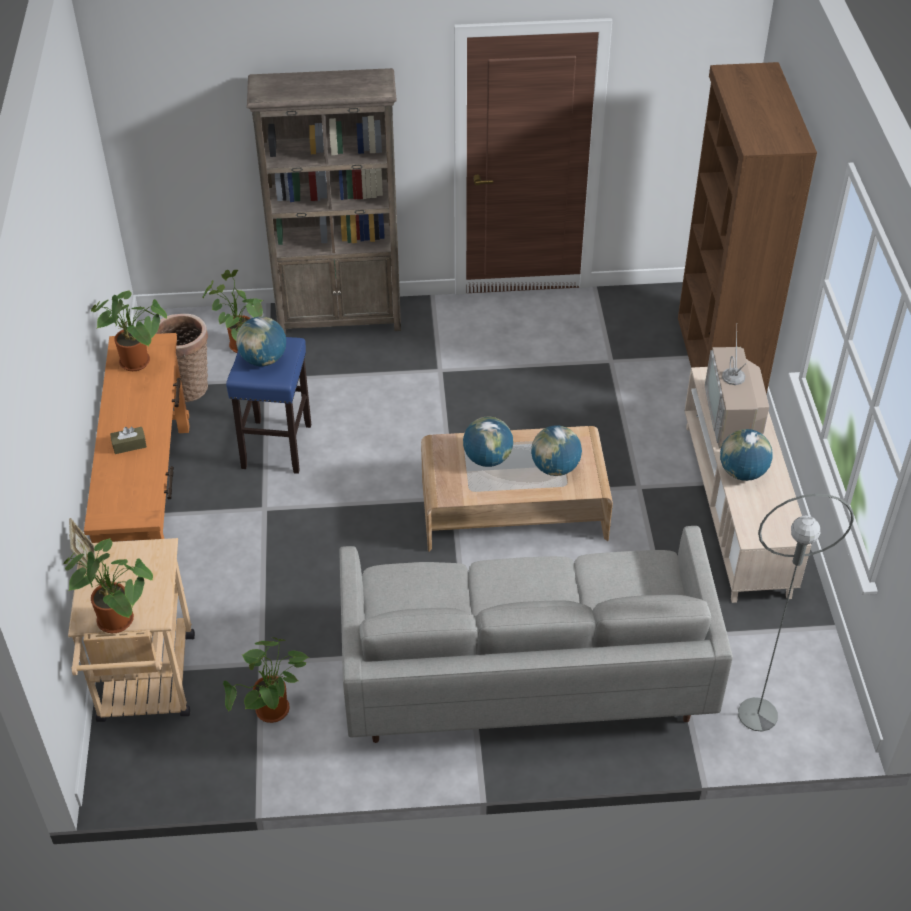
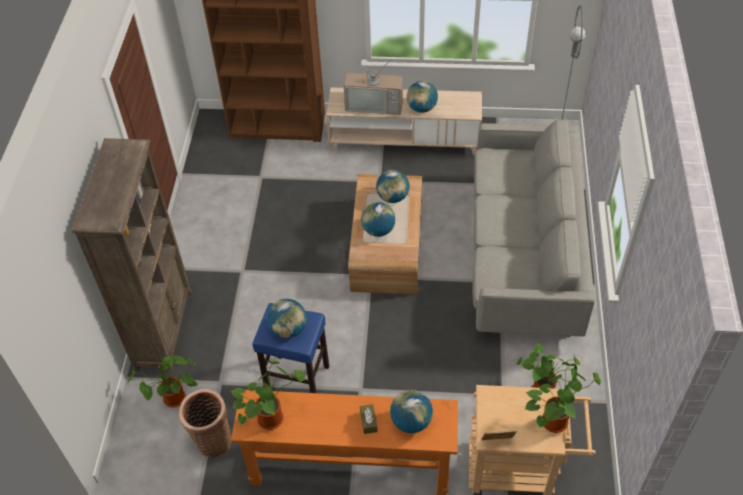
camera: 80 degrees left, 5 degrees up
(128, 483) = (411, 421): none -> globe

